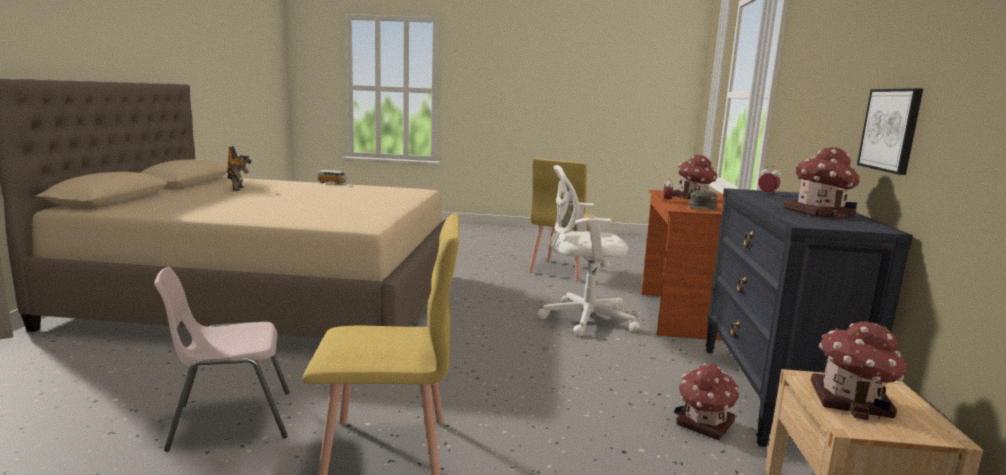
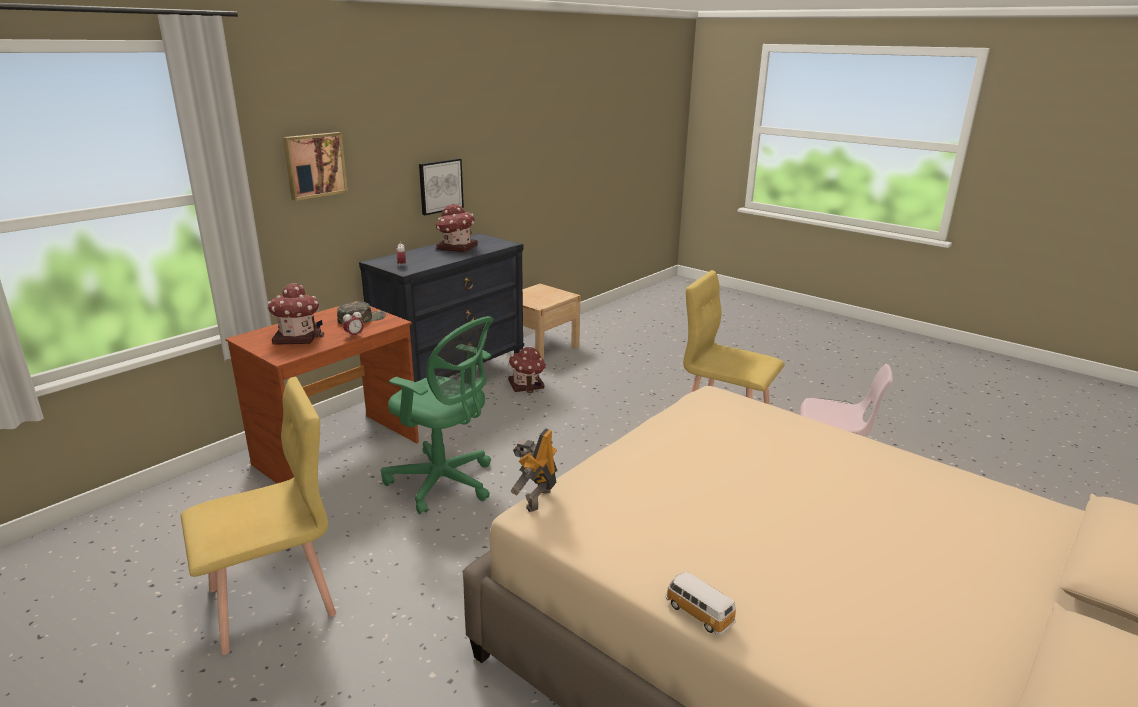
camera: 145 degrees left, 10 degrees up
(239, 189) = (915, 604): toy robot -> toy robot (536, 499)
(582, 319) = (444, 483): white office chair -> green office chair
(812, 77) = (314, 165): none -> picture
(852, 400) = (543, 297): toy house -> none

